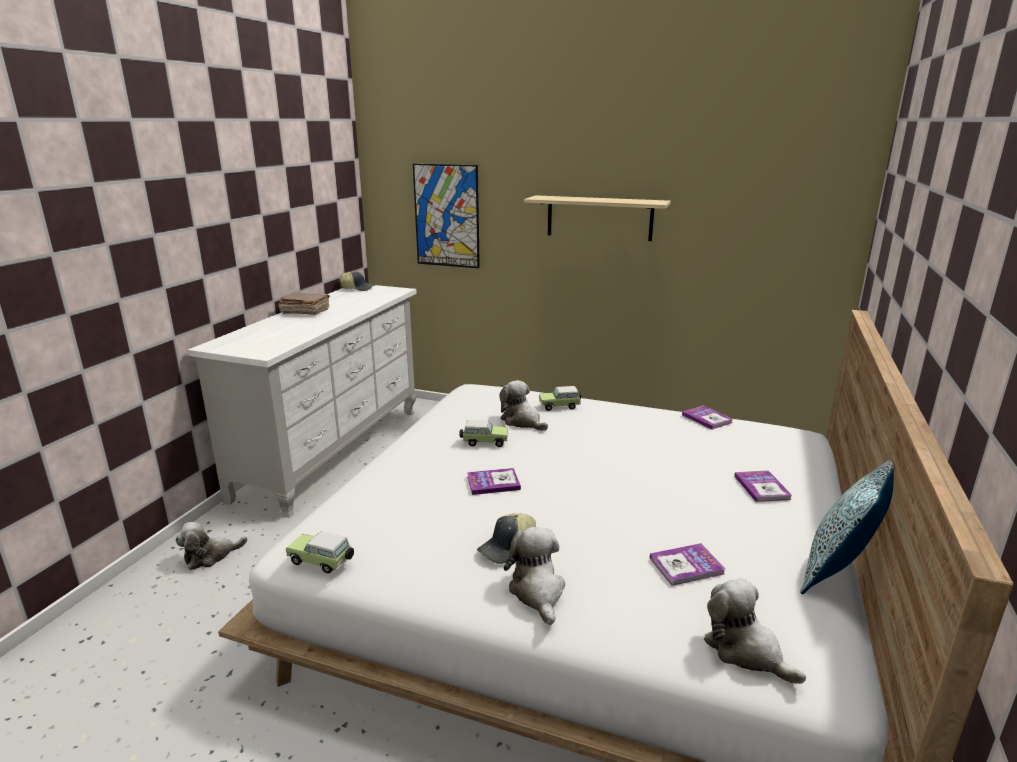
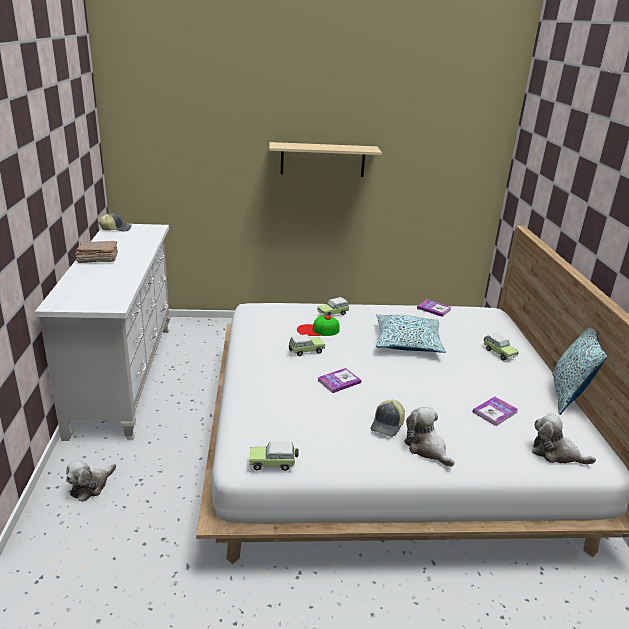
camera: 25 degrees left, 5 degrees up
(446, 216) = (188, 159): picture -> none
(522, 421) = (318, 330): plush toy -> cap
(631, 452) = (407, 342): none -> pillow
(762, 487) = (498, 353): book -> toy car

